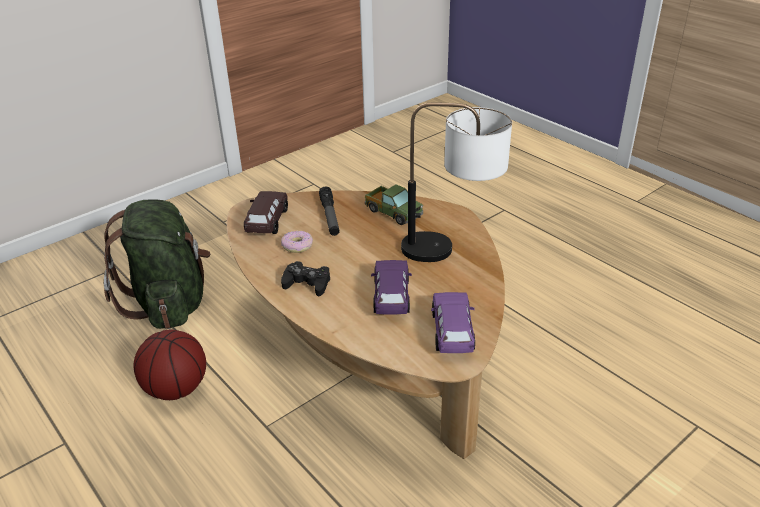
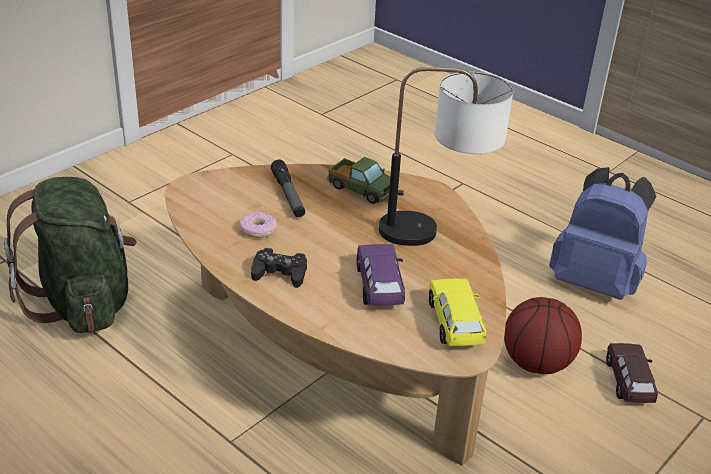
camera: 10 degrees left, 0 degrees up
(176, 389) = (113, 404): basketball -> basketball (537, 363)
(267, 222) = (215, 202): brown toy car -> brown toy car (629, 382)
(452, 332) = (455, 323): purple toy car -> yellow toy car
(610, 298) = (594, 282): none -> blue backpack

